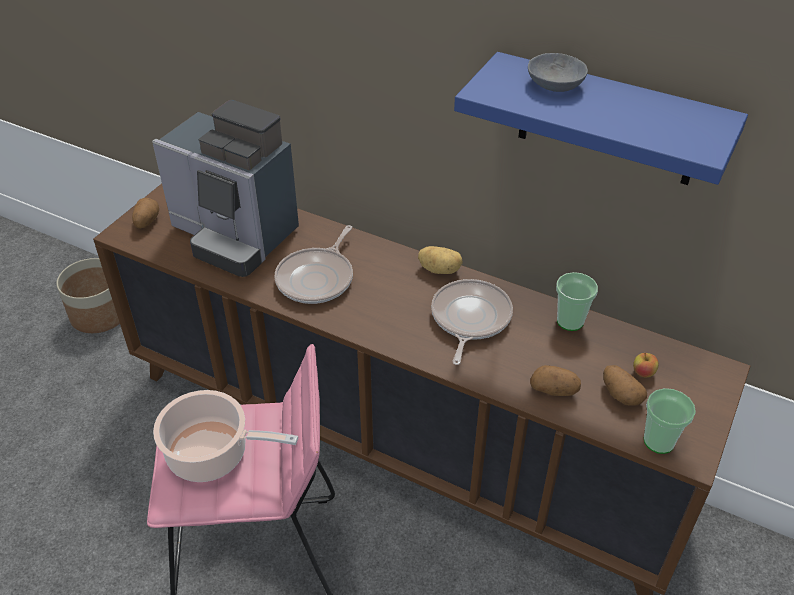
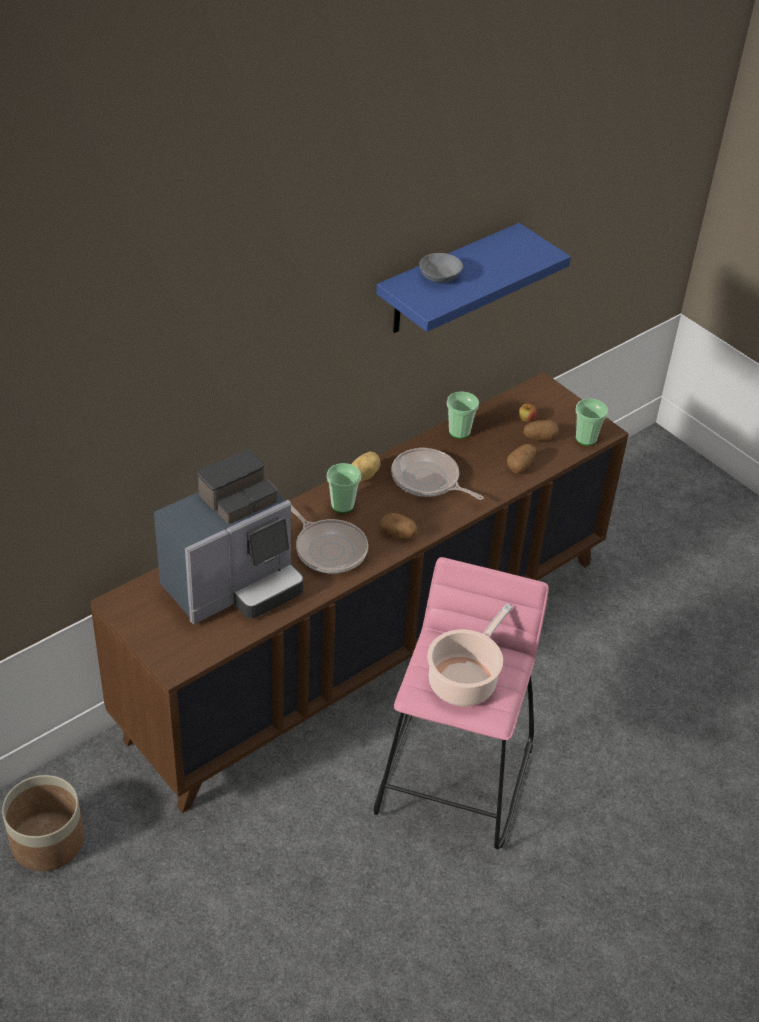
camera: 70 degrees left, 0 degrees up
(146, 222) = (168, 644): potato -> potato (398, 534)
(386, 269) = (342, 505): none -> cup

